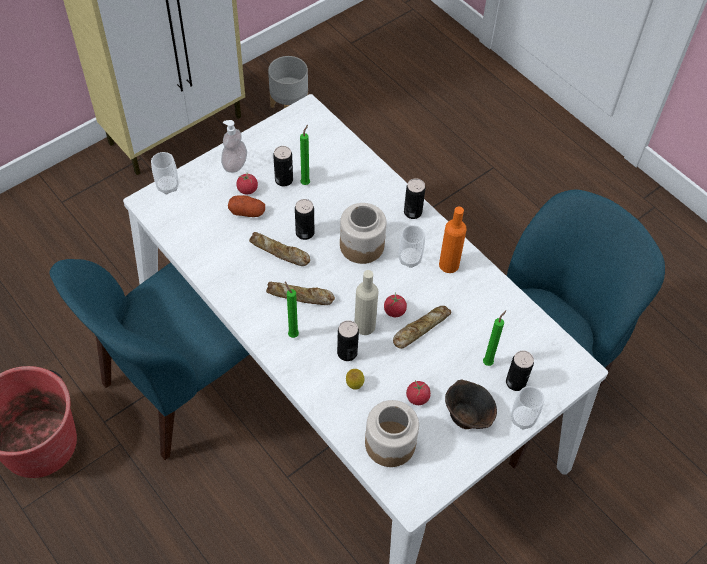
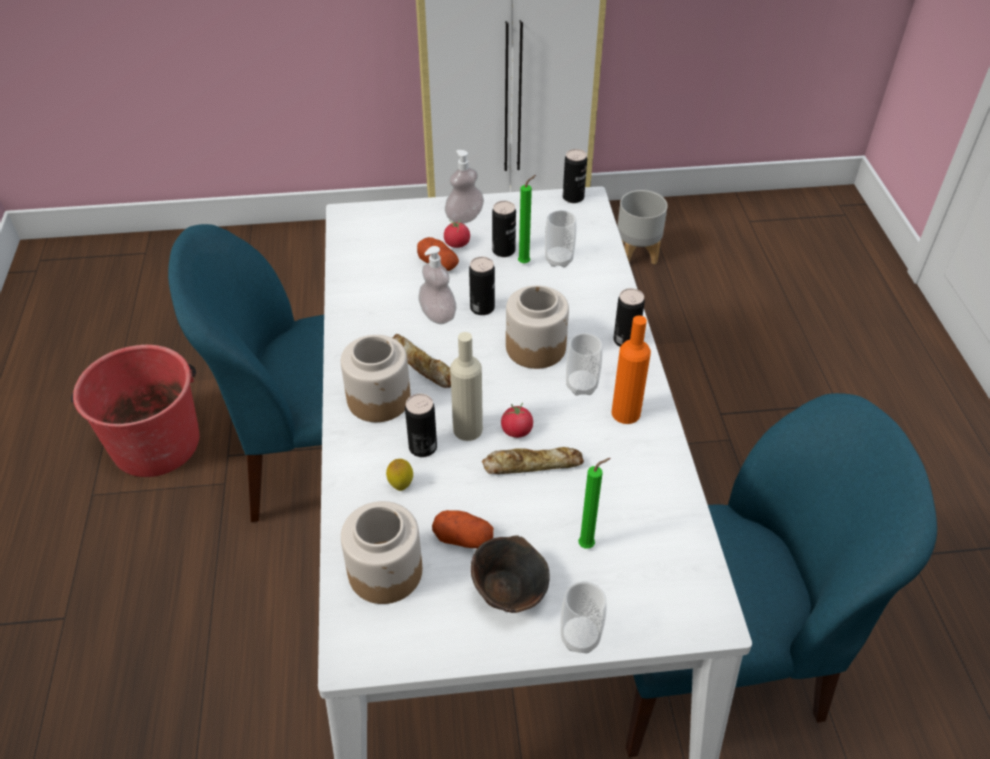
camera: 35 degrees right, 10 degrees down
(167, 186) = (379, 210): cup -> cup (559, 260)
(280, 252) = (438, 315): bread -> soap dispenser
(292, 334) = (379, 398): green candle -> jar
(417, 397) = (463, 538): tomato -> potato
(515, 382) = (605, 588): can -> can (573, 197)

